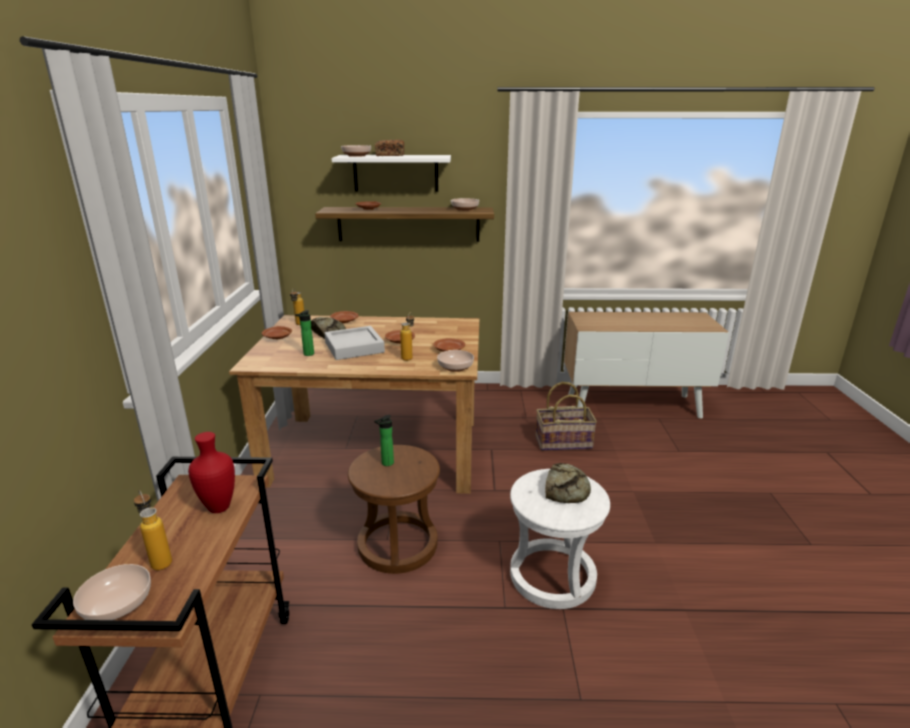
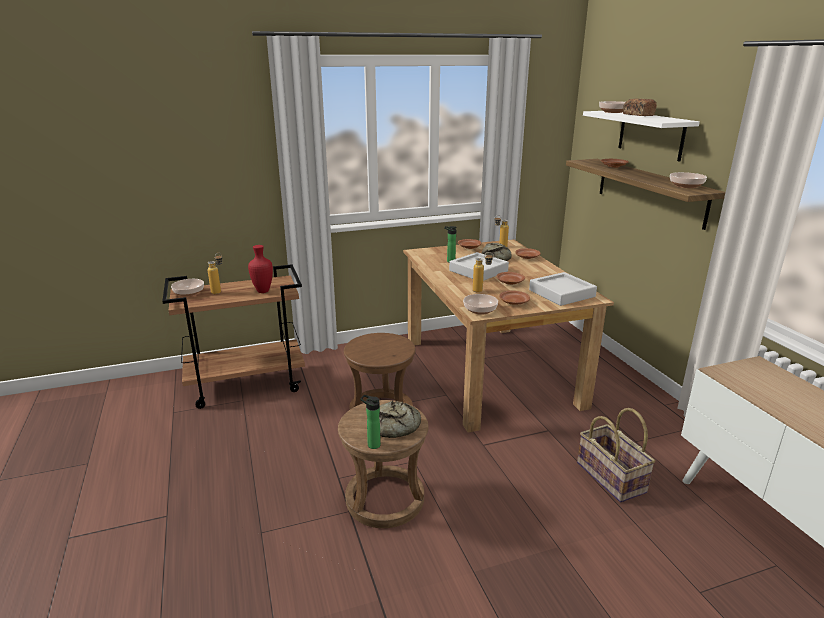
camera: 70 degrees right, 0 degrees up
(386, 464) = (383, 344): bottle -> bottle (372, 444)
(446, 329) = (561, 293): none -> grey tray
(552, 576) = (385, 499): white stool -> brown stool

